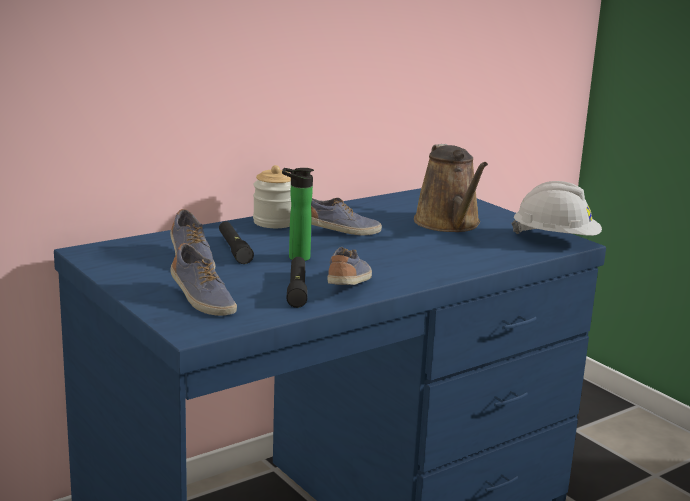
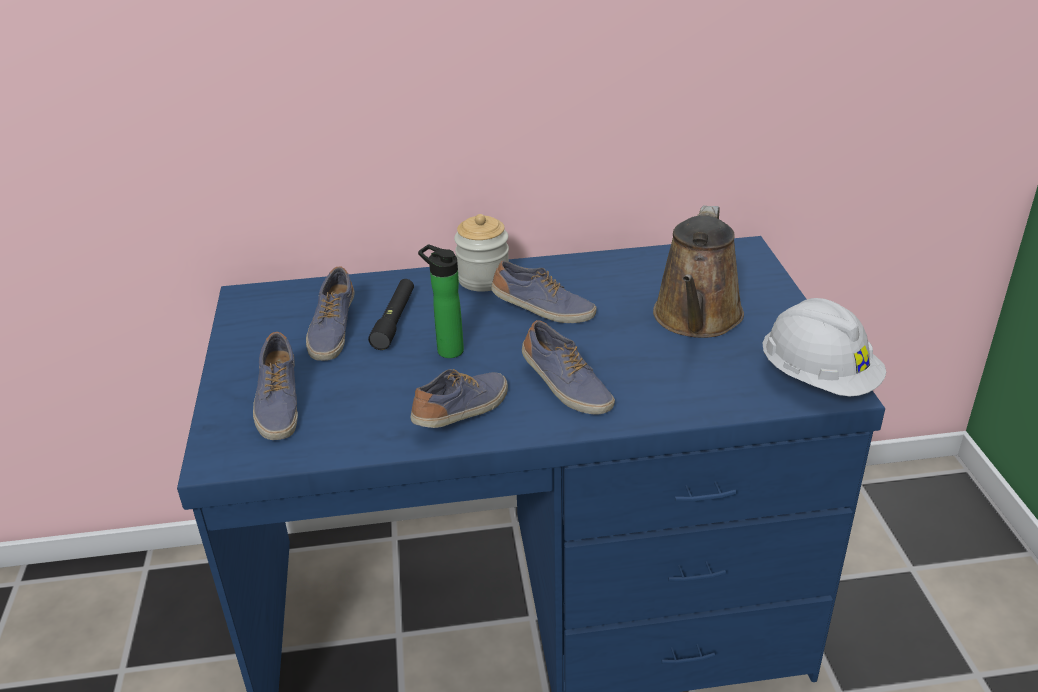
camera: 30 degrees right, 15 degrees up
(297, 289) = (394, 408): black flashlight -> none
(404, 263) = (565, 386): none -> shoe

